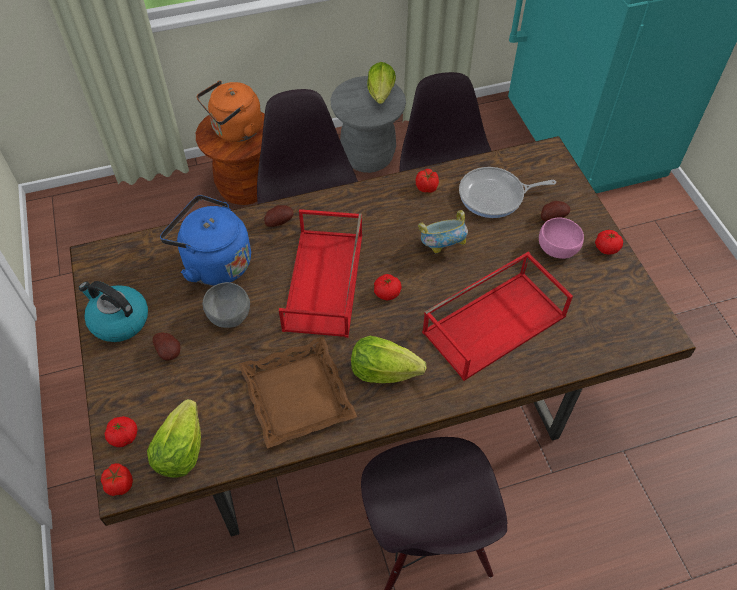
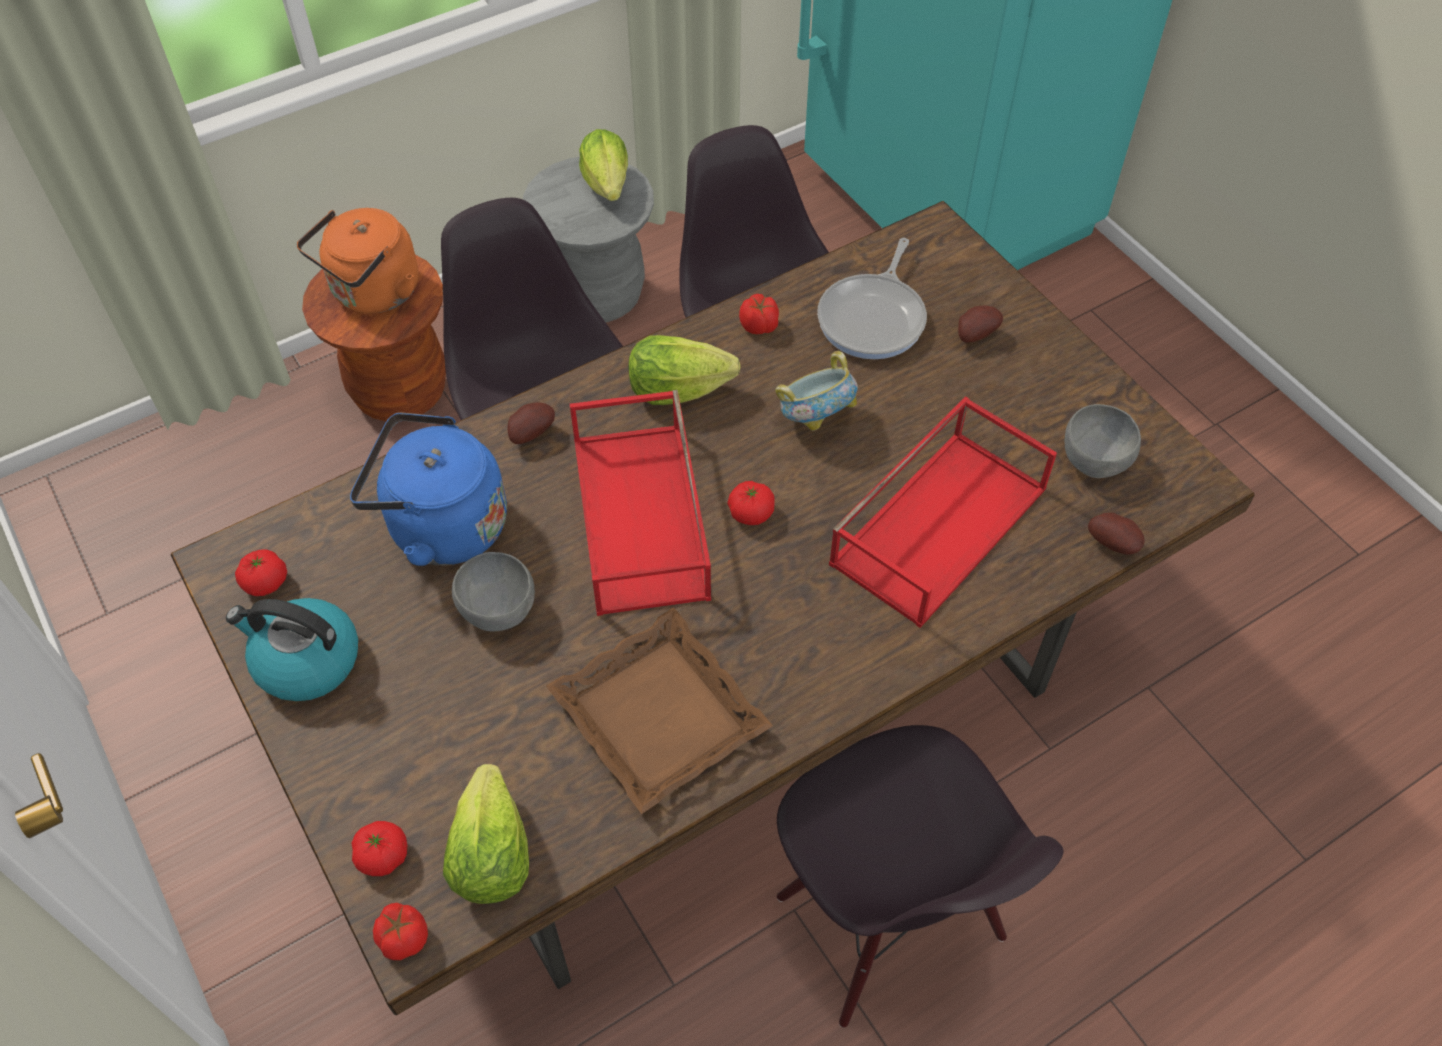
camera: 15 degrees left, 0 degrees up
(170, 352) = (415, 694): potato -> potato (1114, 543)
(383, 371) = (787, 642): lettuce -> lettuce (677, 389)
(495, 196) = (874, 318): frying pan -> frying pan turned 45 degrees counterclockwise
(557, 249) = (998, 383): pink bowl -> none
(601, 306) = (1095, 460): none -> grey bowl
(606, 248) = (1073, 366): tomato -> tomato (266, 582)

